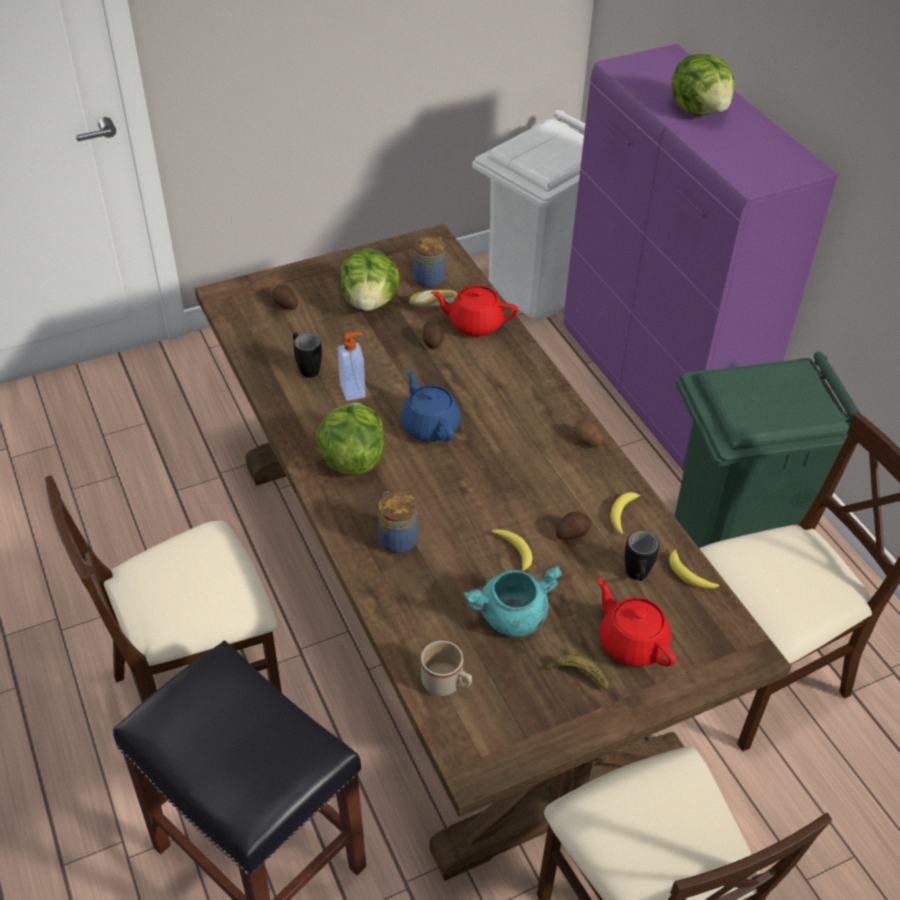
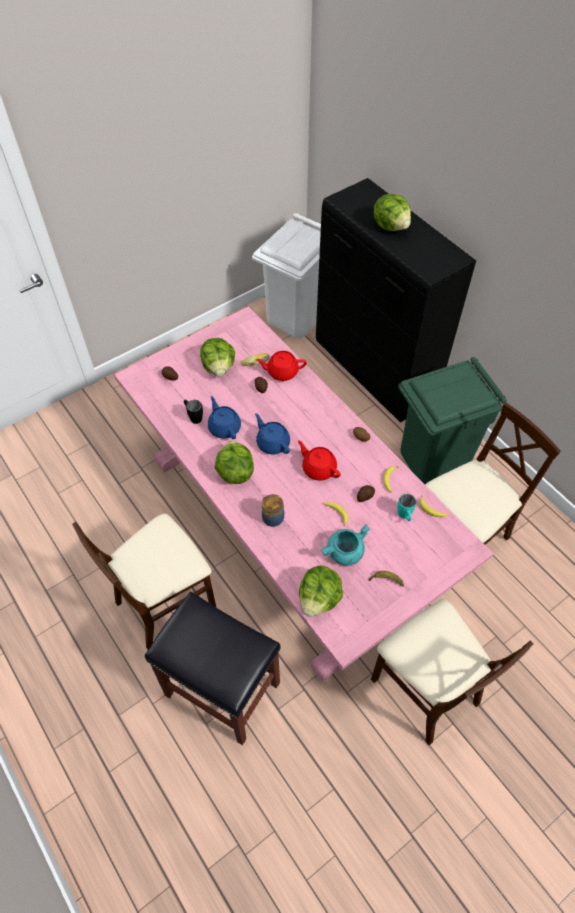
camera: 10 degrees left, 10 degrees up
(353, 390) = (224, 427): soap dispenser -> blue teapot
(430, 279) = (249, 345): jar -> none
(443, 602) = (286, 525): brown dining table -> pink dining table
(447, 684) = (319, 598): beige mug -> lettuce
(631, 642) = (410, 555): red teapot -> red teapot (318, 468)
(637, 577) = (404, 517): black mug -> turquoise mug
(656, 389) = (375, 372): purple cabinet -> black cabinet

